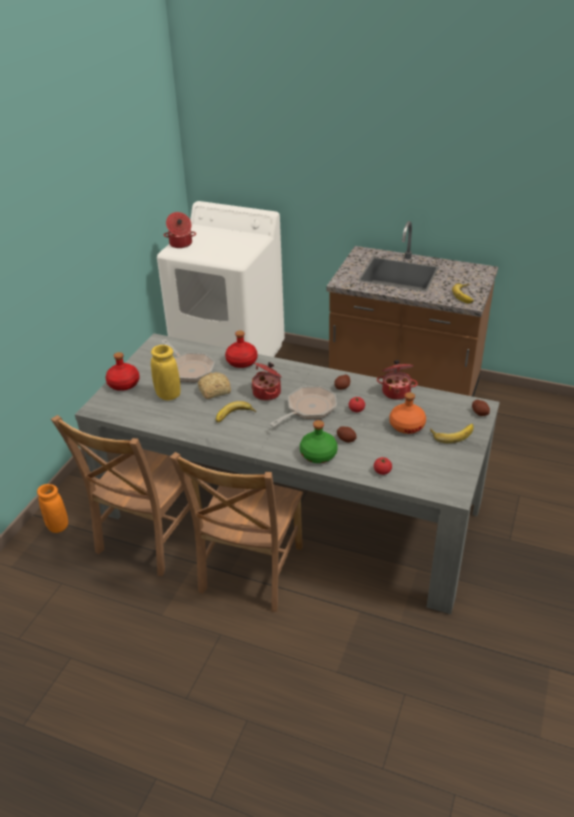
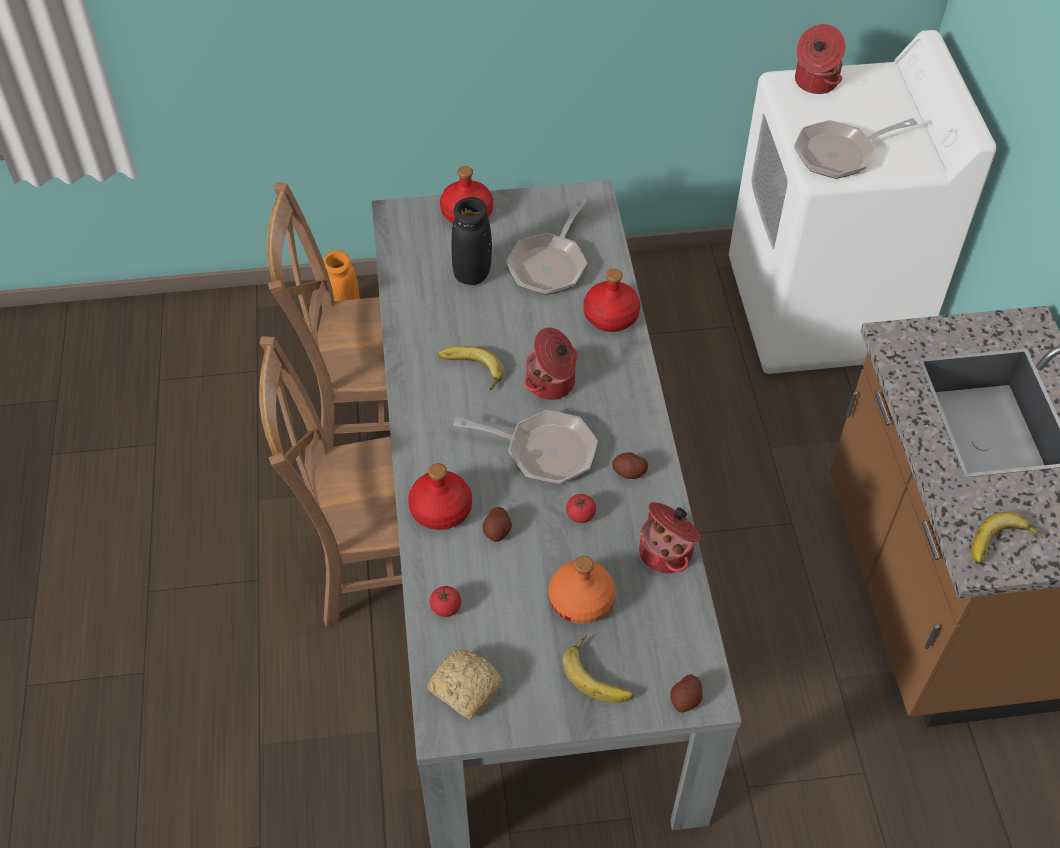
camera: 60 degrees right, 15 degrees up
(168, 395) = (472, 273): yellow vase -> black vase
(213, 391) = (514, 318): bread -> bread (465, 687)
(231, 253) = (839, 154): none -> frying pan
(318, 454) = (440, 509): green bottle -> red bottle

